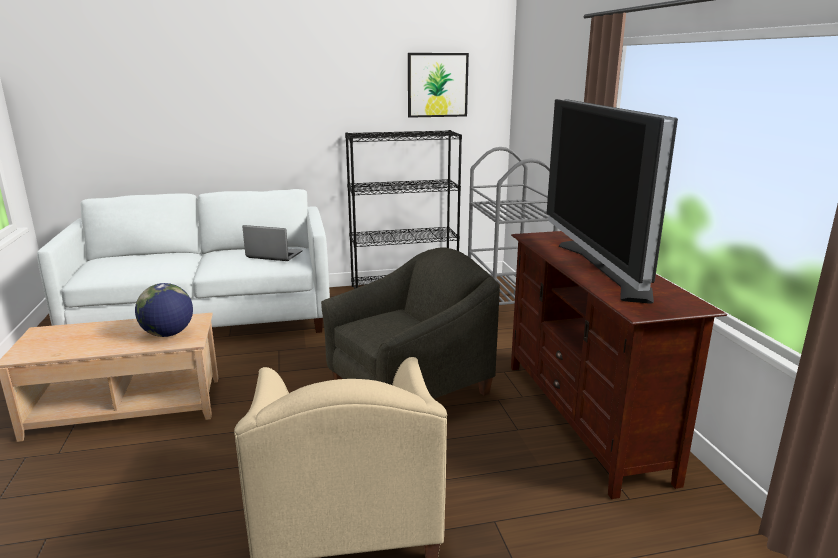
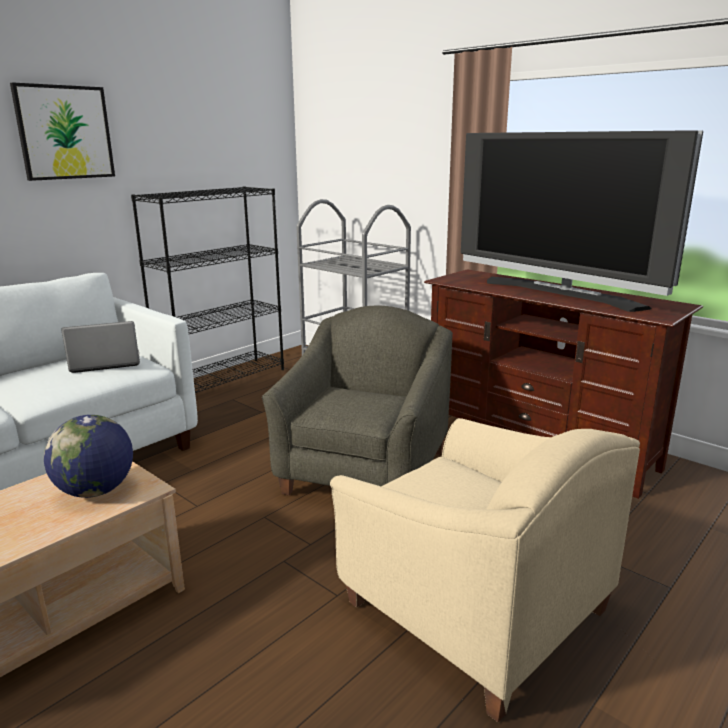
camera: 35 degrees left, 0 degrees up
(437, 85) = (226, 133): picture -> picture (64, 132)

